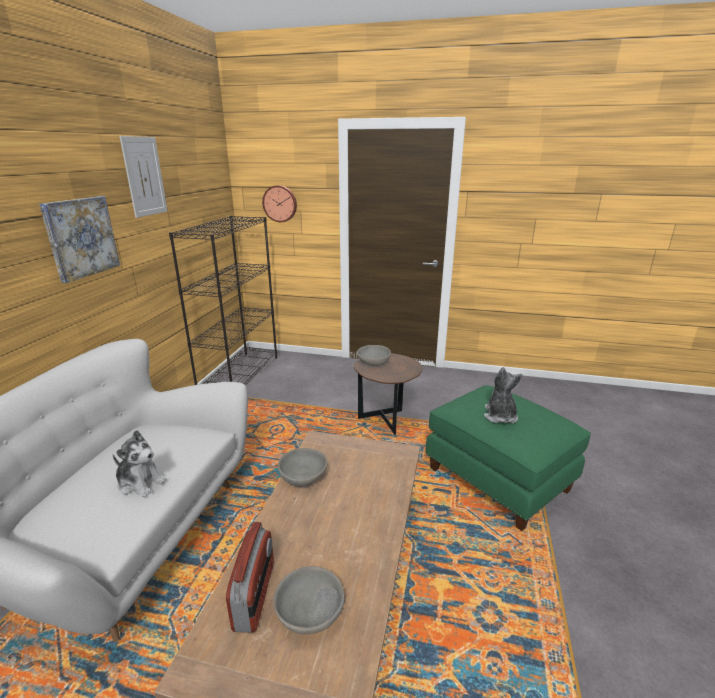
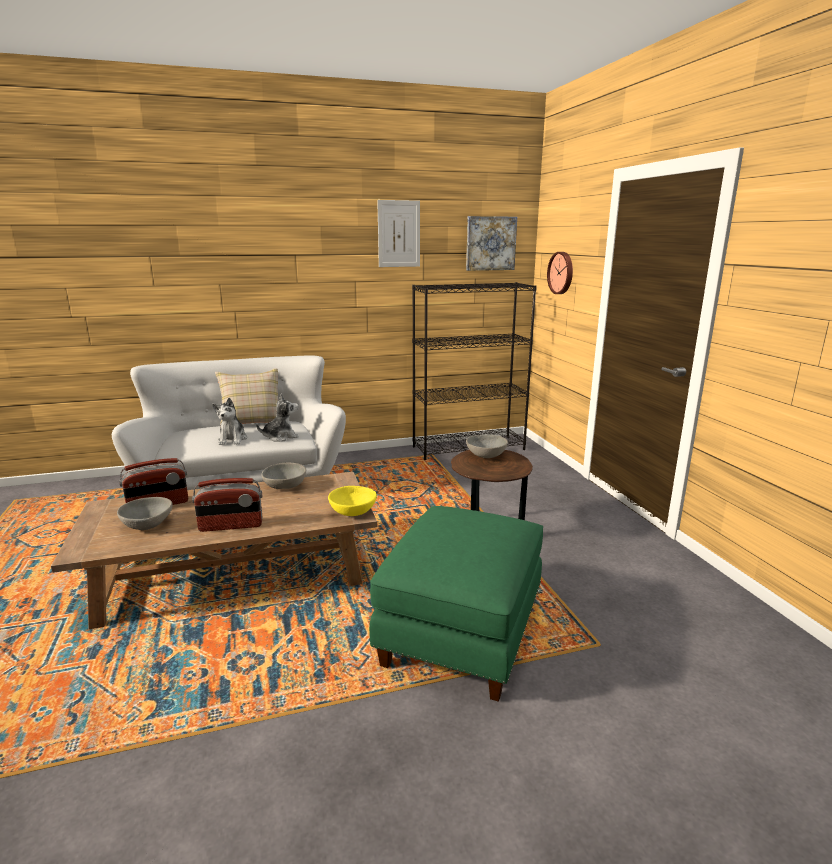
camera: 60 degrees right, 5 degrees down
(81, 237) = (318, 274): picture -> picture (490, 243)
(96, 455) = (252, 422): none -> beige pillow
(368, 536) = (231, 526): none -> radio
(395, 452) = (353, 512): none -> yellow bowl
(500, 416) = (443, 531): plush toy -> plush toy (280, 437)

